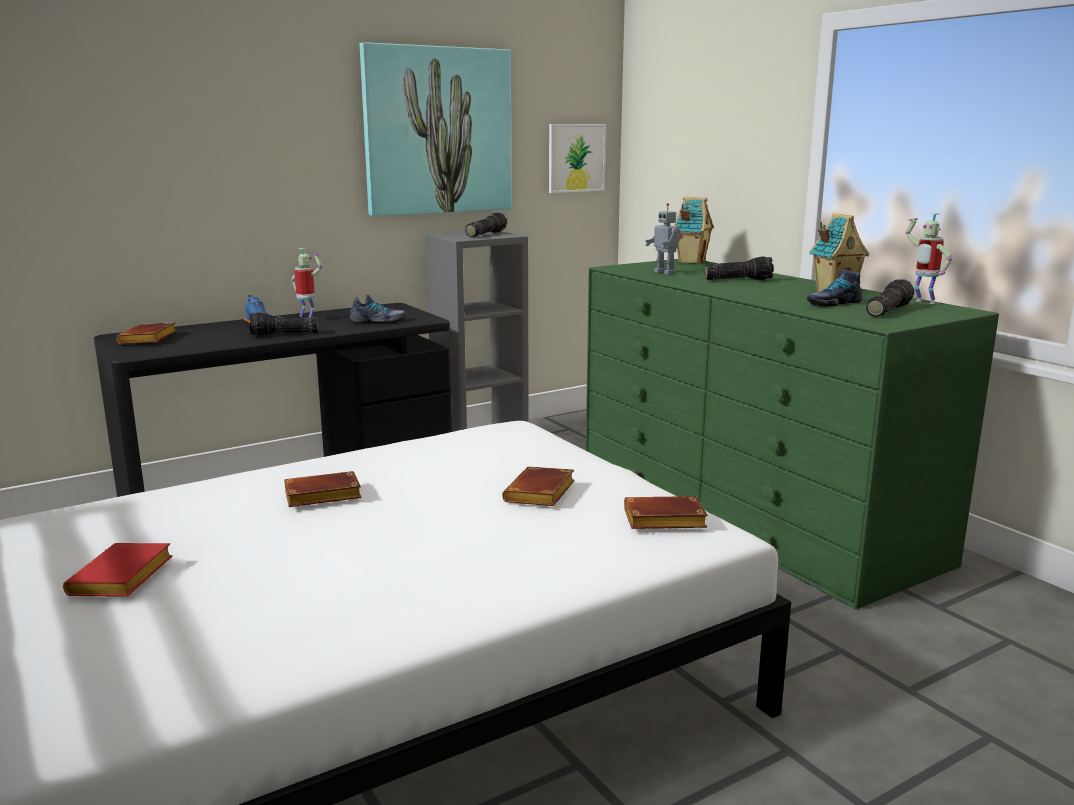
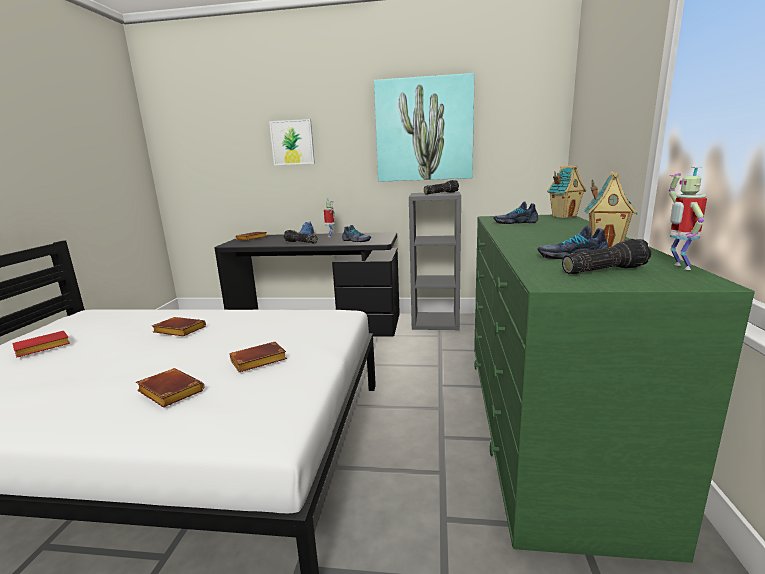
camera: 40 degrees right, 0 degrees up
(576, 158) = (529, 143): picture -> picture (292, 142)
(662, 521) = (265, 408): brown book -> brown book (168, 392)
(666, 273) = (515, 222): toy robot -> shoe
(738, 279) = (554, 231): flashlight -> none

